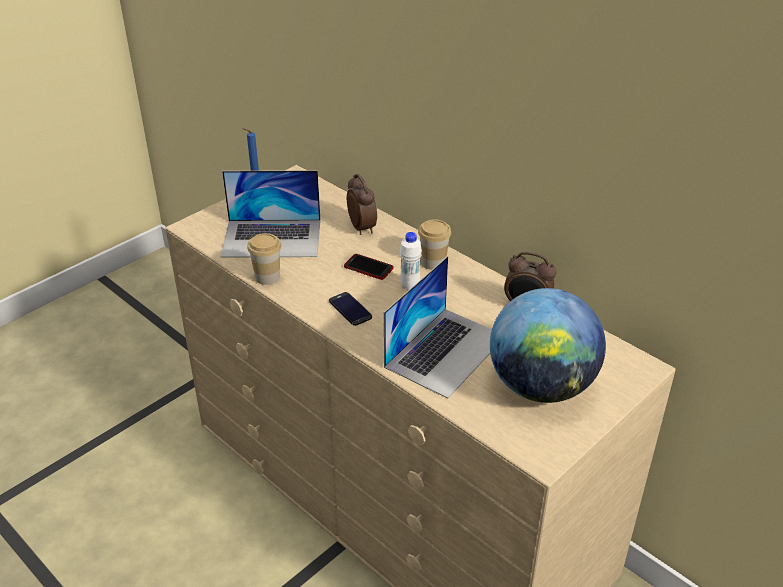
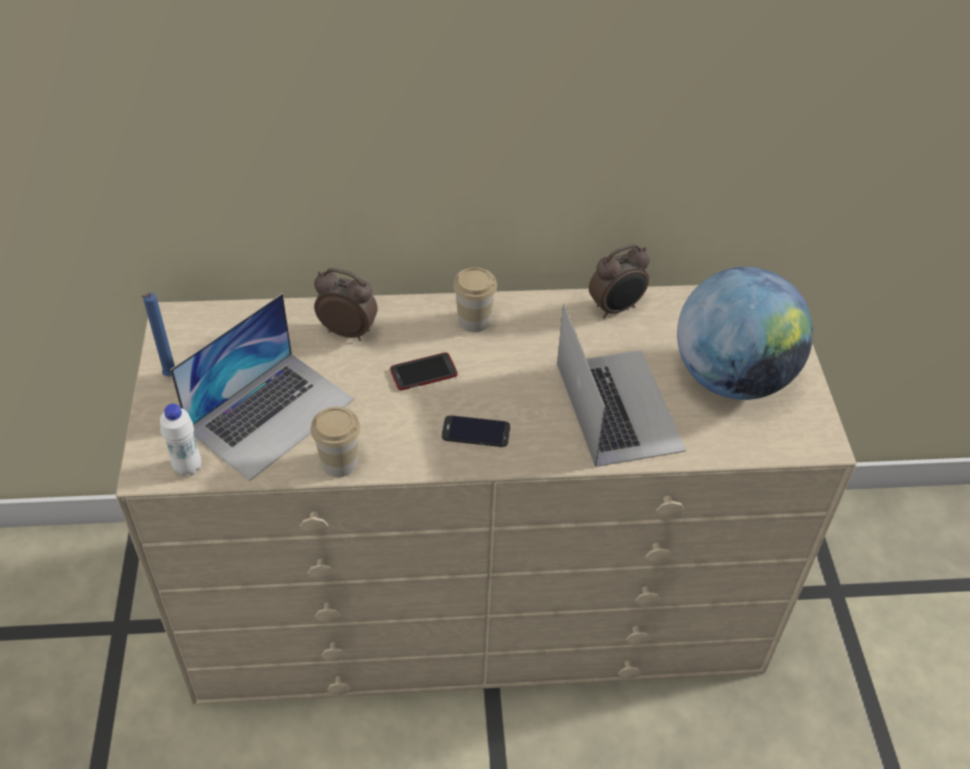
camera: 50 degrees left, 10 degrees up
(410, 286) = (491, 363): white bottle -> white bottle (188, 467)

